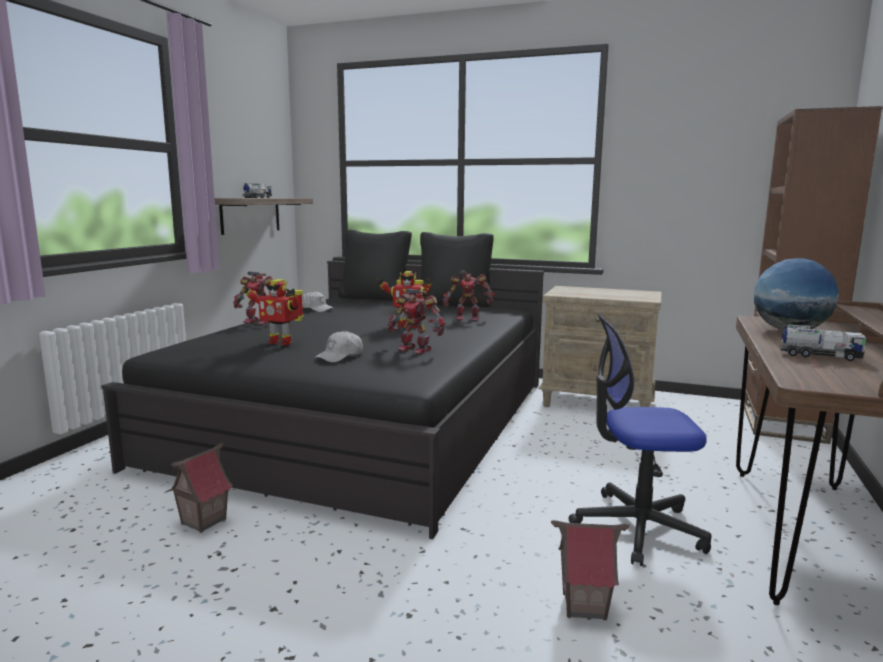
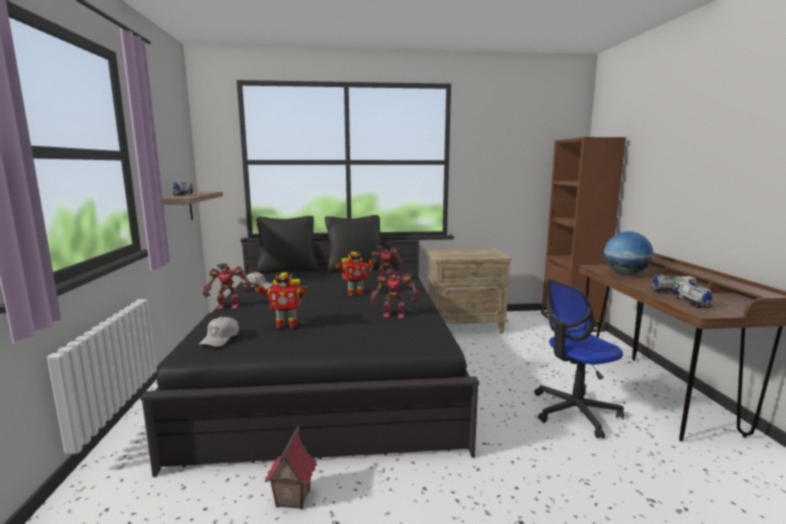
camera: 25 degrees left, 0 degrees up
(340, 356) = (351, 330): white cap -> white cap (220, 339)
(584, 605) = (603, 476): toy house -> none
(817, 370) = (691, 302): none -> toy truck

